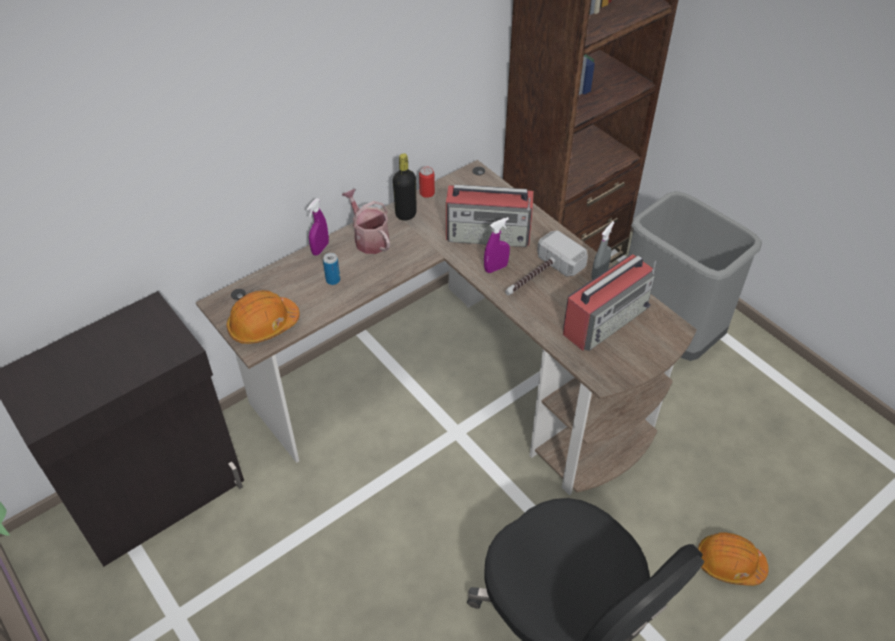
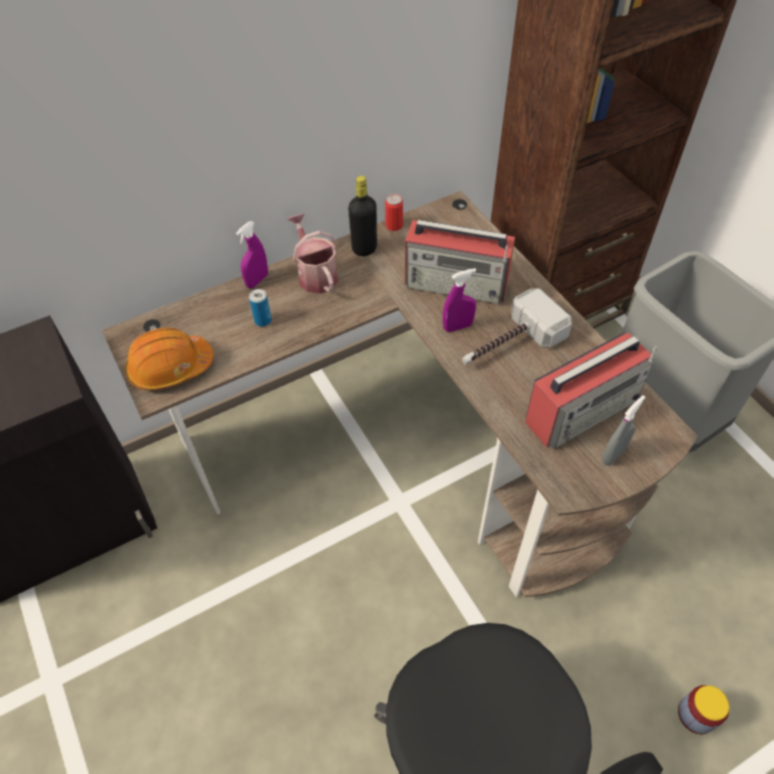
camera: 10 degrees right, 5 degrees up
(599, 274) = (583, 349): grey spray bottle -> grey spray bottle (613, 455)
(729, 563) = (696, 714): orange hard hat -> jar

